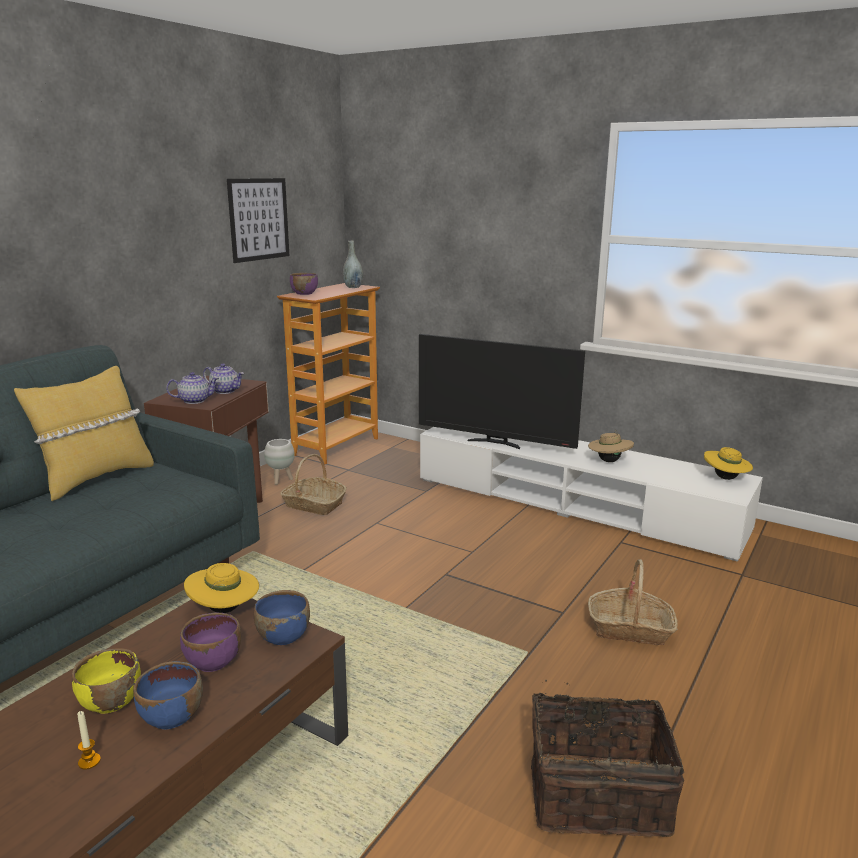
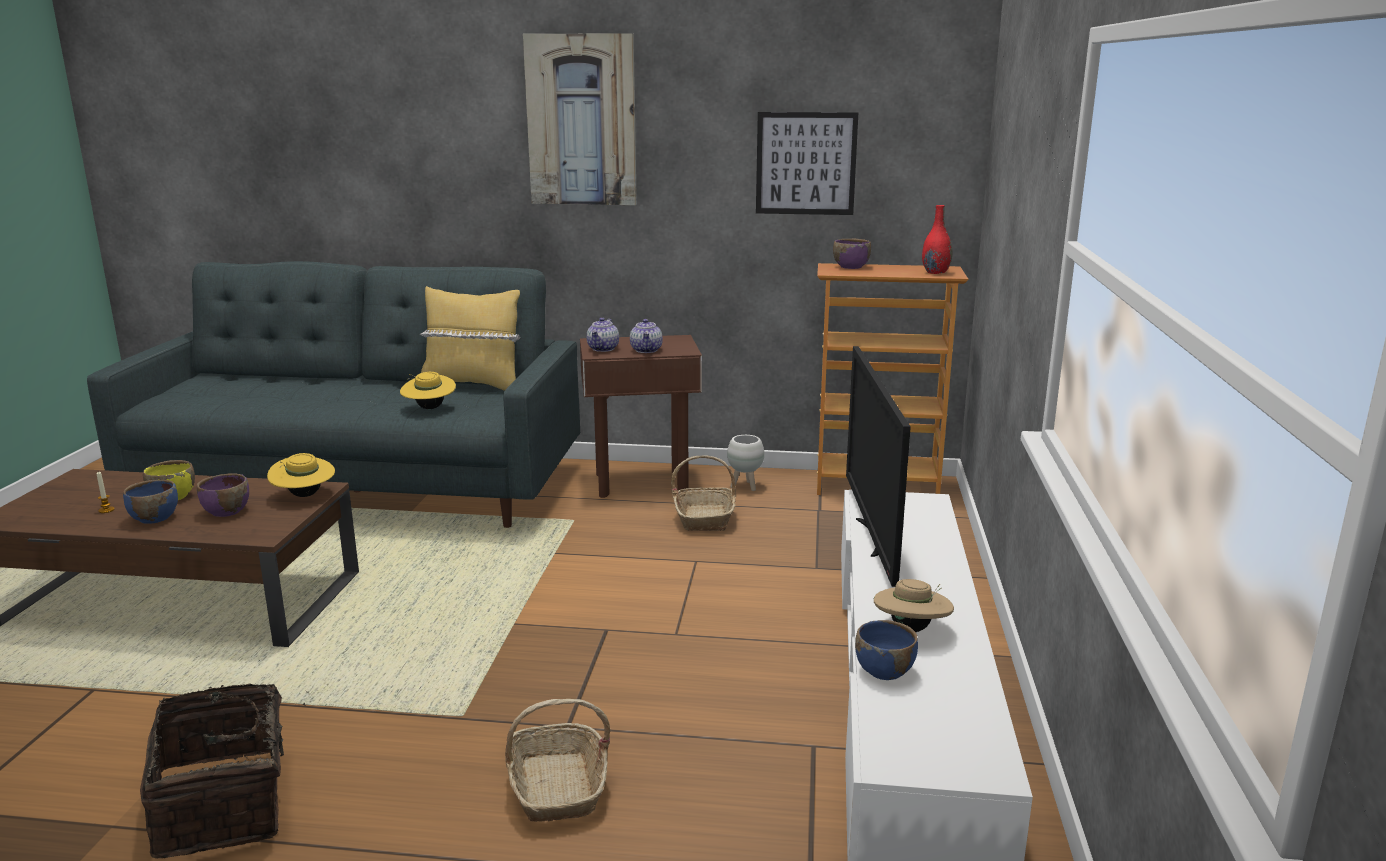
camera: 65 degrees right, 0 degrees up
(93, 190) = (581, 120): none -> picture
(195, 400) = (603, 349): teapot -> teapot turned 60 degrees clockwise
(283, 636) = (268, 524): blue bowl -> blue bowl (884, 670)
(353, 287) = (935, 272): grey vase -> red vase
(725, 478) = (966, 750): yellow hat -> yellow hat (429, 408)

